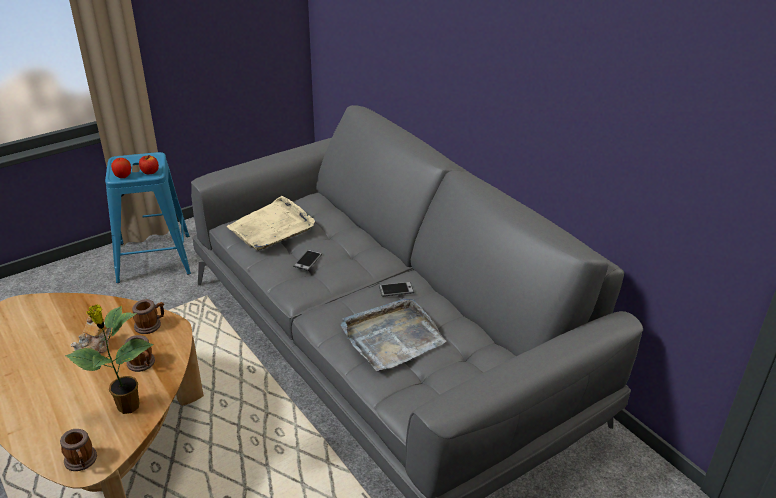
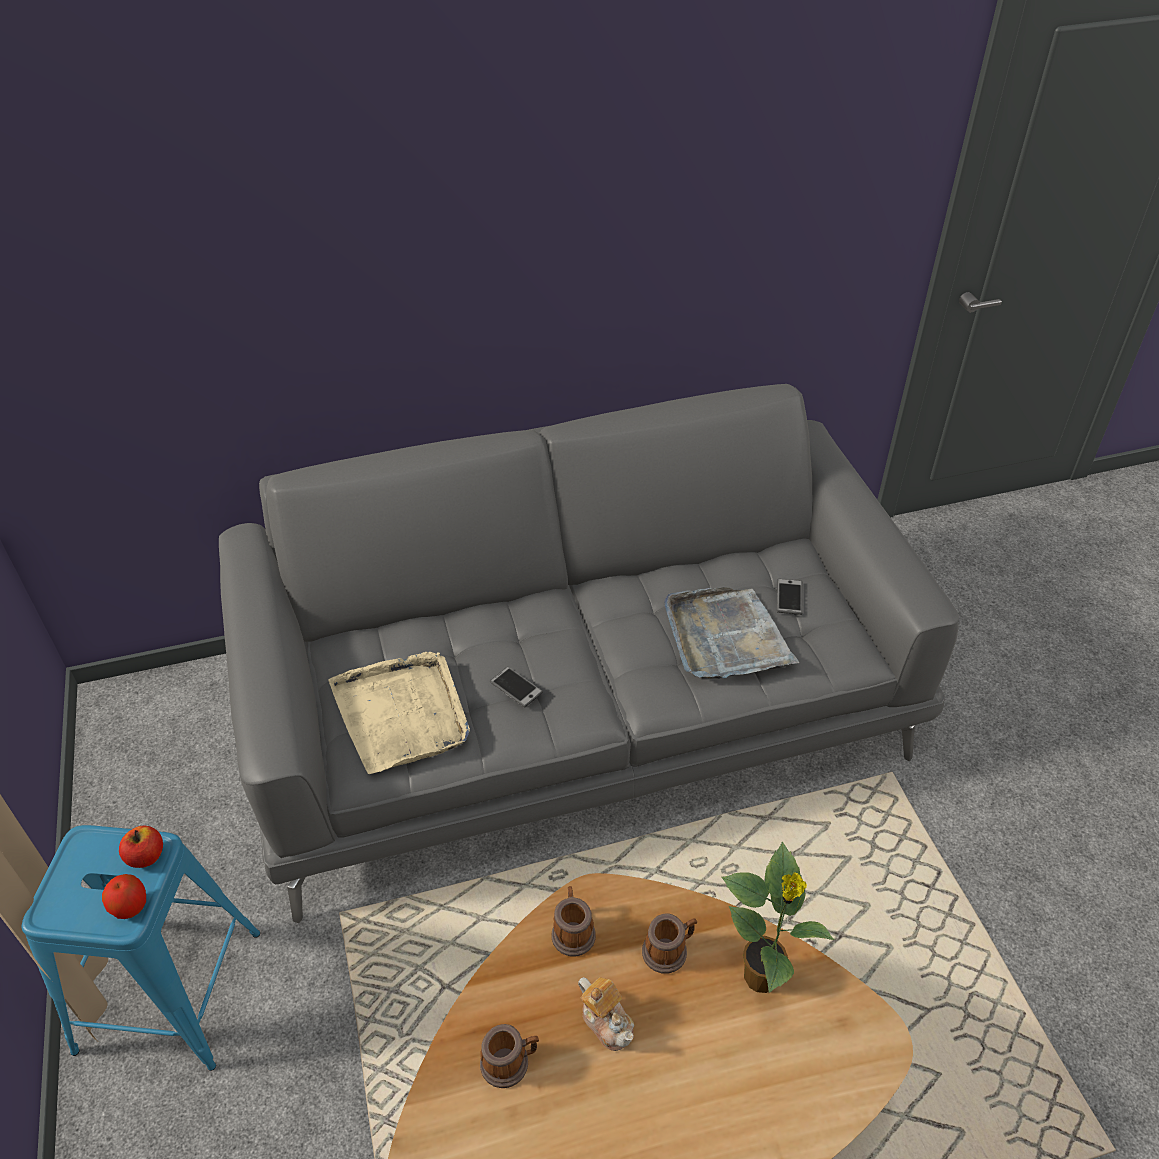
camera: 70 degrees left, 10 degrees up
(82, 461) = (865, 1048): mug -> mug (510, 1062)
(396, 290) = (627, 609): phone -> phone (789, 597)

